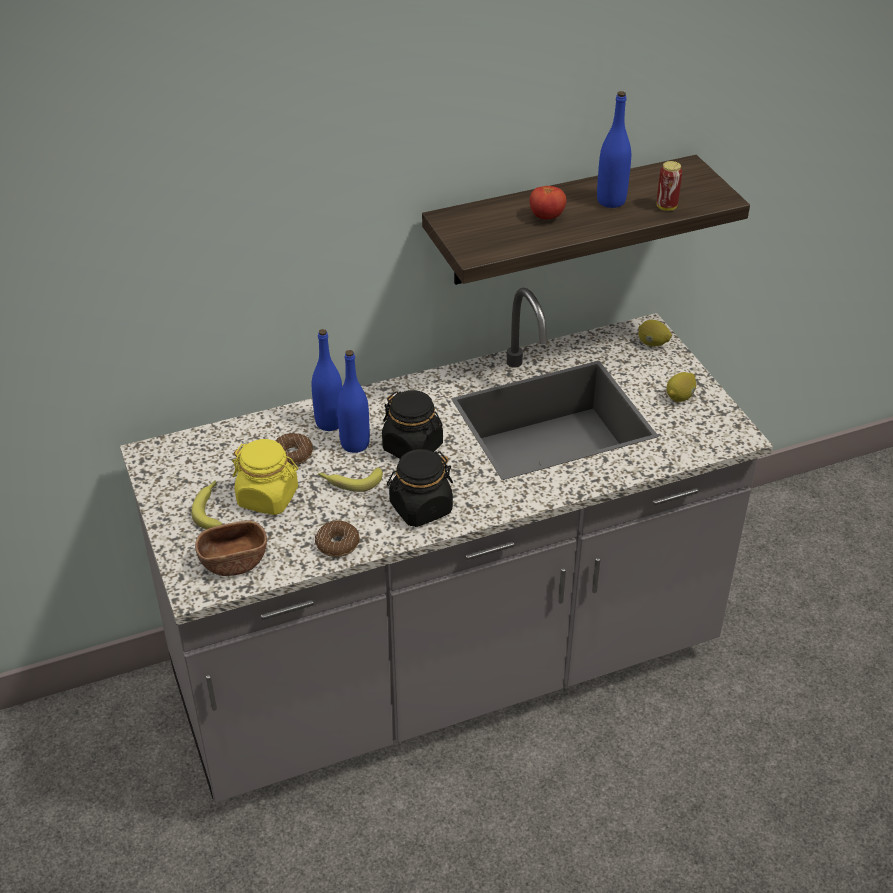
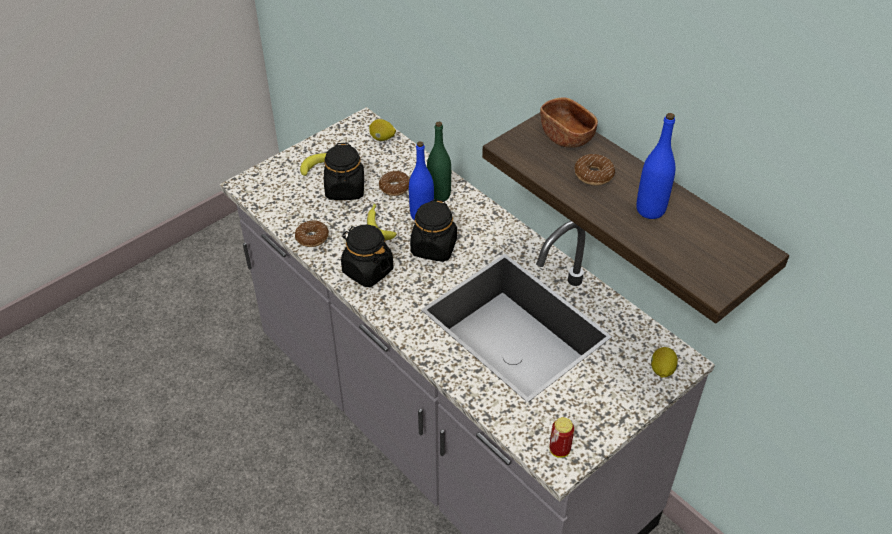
camera: 70 degrees right, 5 degrees up
(234, 561) = (277, 193): brown bowl -> brown bowl (566, 136)
(268, 497) = (345, 189): yellow jar -> black jar
(329, 423) = (439, 195): blue bottle -> green bottle
(547, 217) = (593, 175): tomato -> donut
(666, 207) = (667, 249): can -> can (559, 450)
(680, 397) = (593, 407): lemon -> lemon (382, 138)

